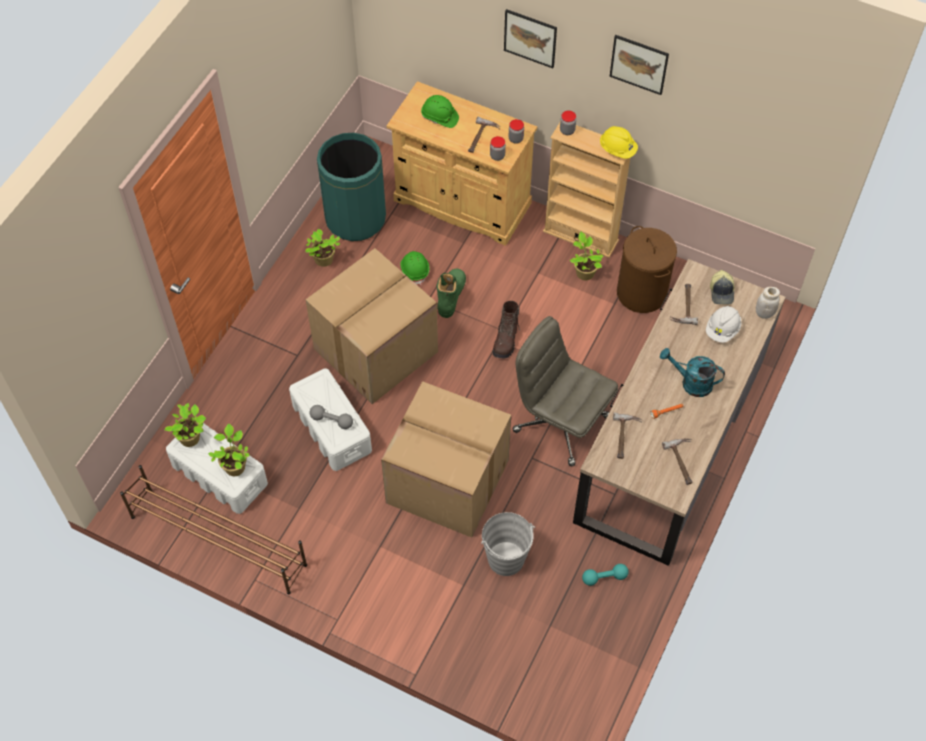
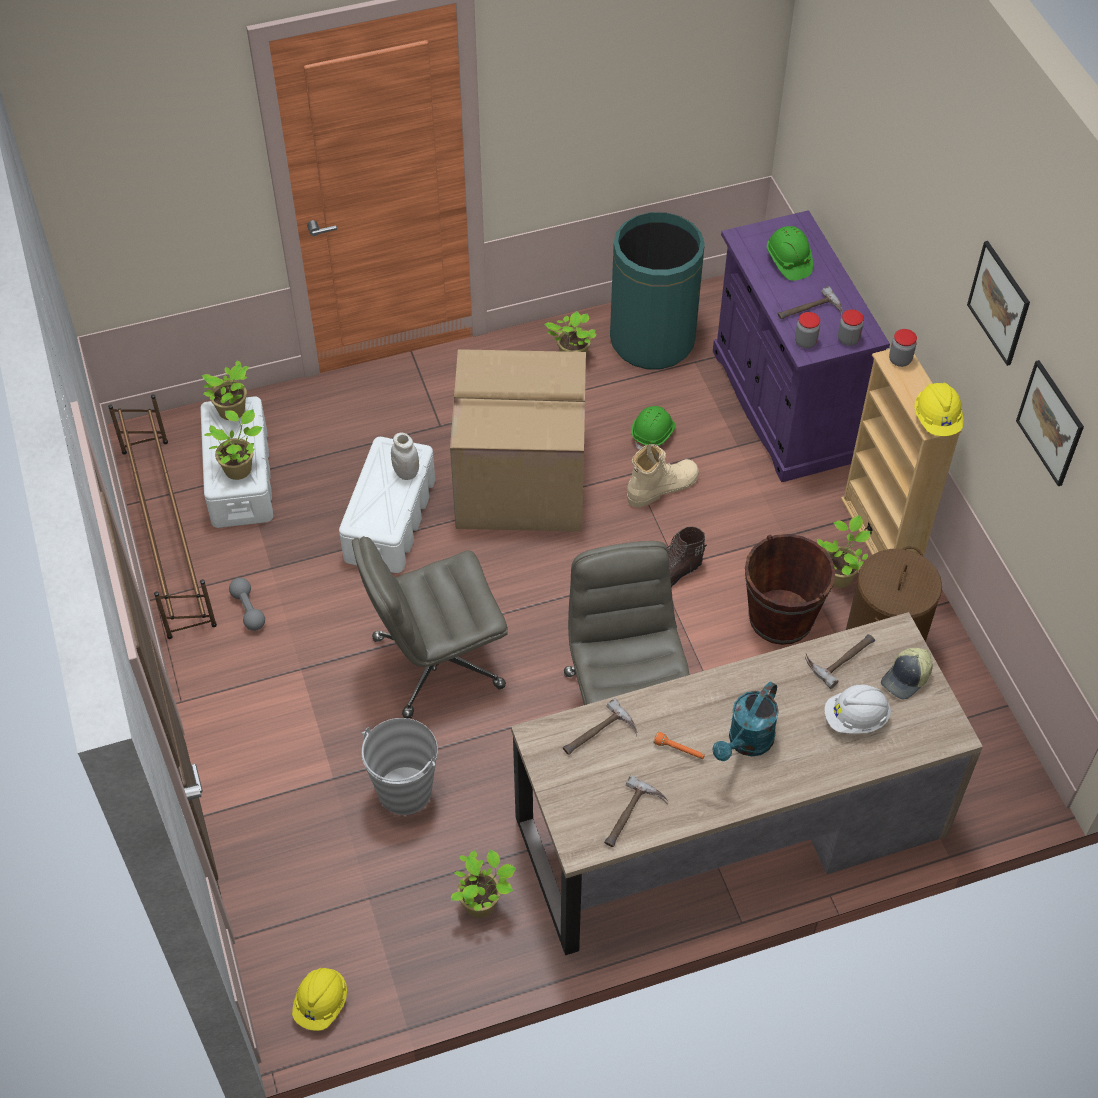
camera: 45 degrees right, 5 degrees down
(331, 420) = (376, 499): grey dumbbell -> grey dumbbell (248, 610)
(445, 482) = (436, 663): cardboard box -> grey office chair
(451, 295) = (662, 487): green boot -> beige boot
(462, 202) = (785, 405): beige cabinet -> purple cabinet
(530, 38) = (913, 201): picture -> picture (1050, 423)
(581, 316) = (780, 618): none -> brown bucket
(588, 695) = (321, 1004): none -> yellow hard hat
(604, 577) = (482, 903): turquoise dumbbell -> potted plant
(691, 382) = (746, 743): turquoise watering can -> turquoise watering can turned 120 degrees counterclockwise
(764, 313) = (931, 742): white jar -> white jar (406, 473)

